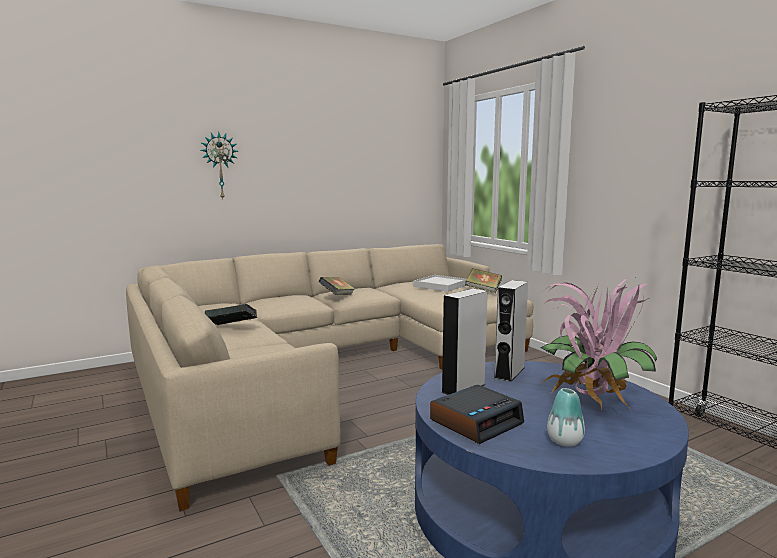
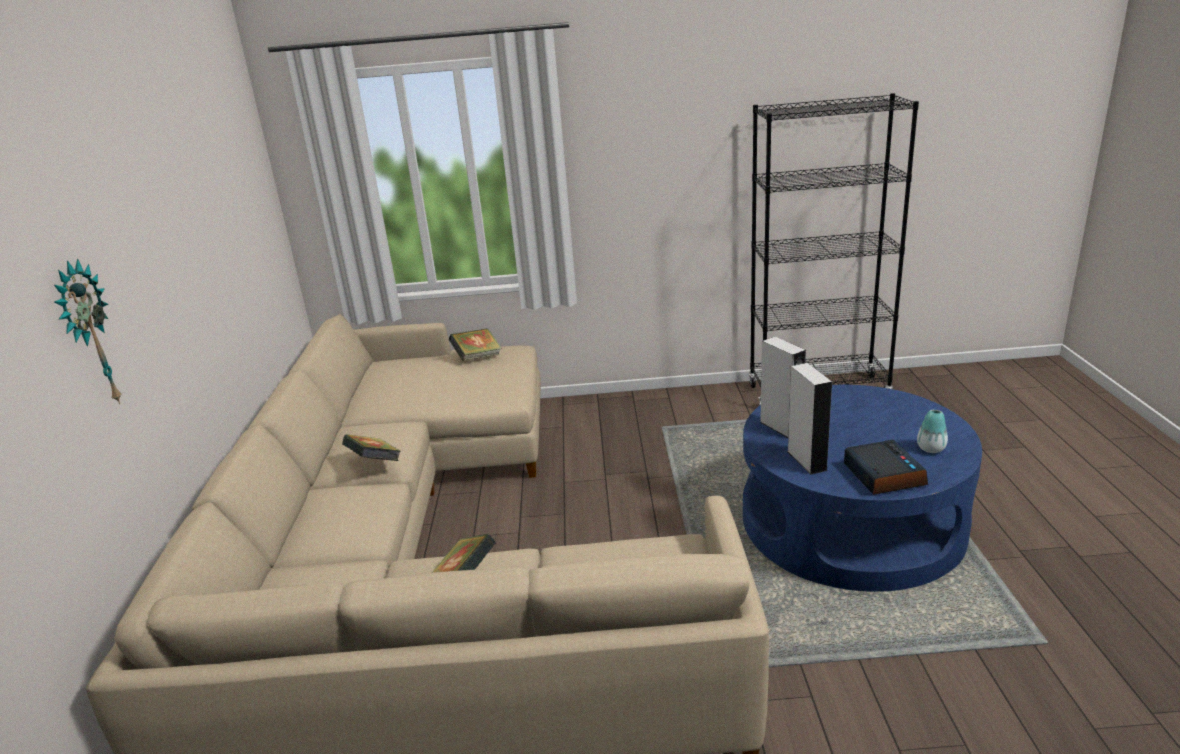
camera: 60 degrees left, 15 degrees up
(441, 285) = (427, 375): white tray -> none
(591, 407) = (874, 417): potted plant -> none

